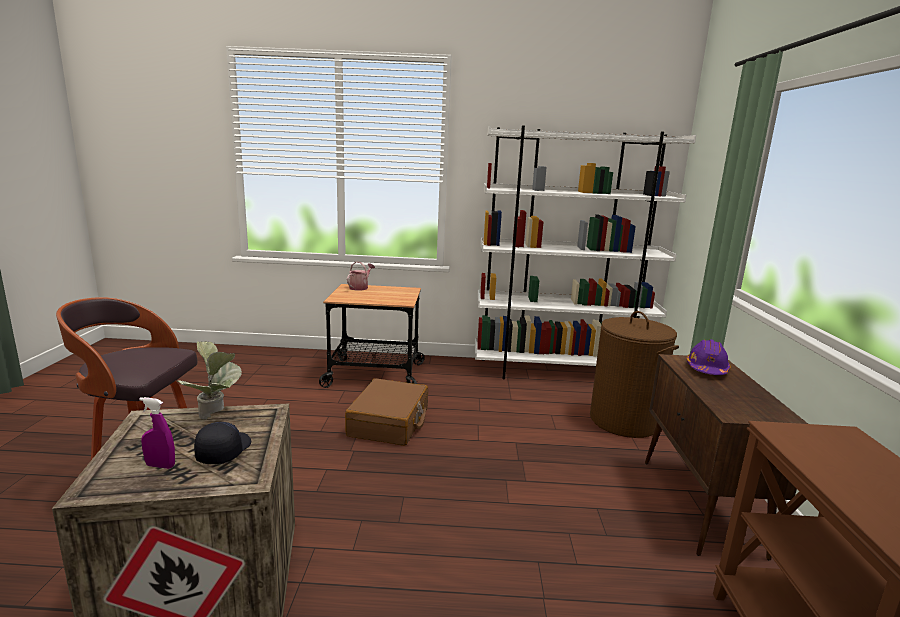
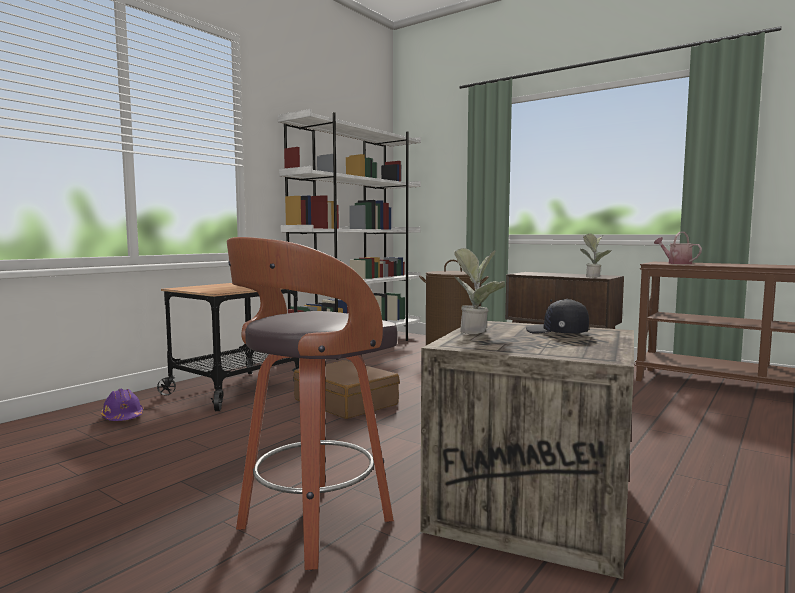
camera: 55 degrees left, 10 degrees down
(160, 466) = (571, 344): purple spray bottle -> none
(360, 287) = (196, 287): watering can -> watering can (676, 263)
(706, 369) = (539, 273): purple hard hat -> purple hard hat (122, 417)
(733, 408) = (594, 277): none -> potted plant

